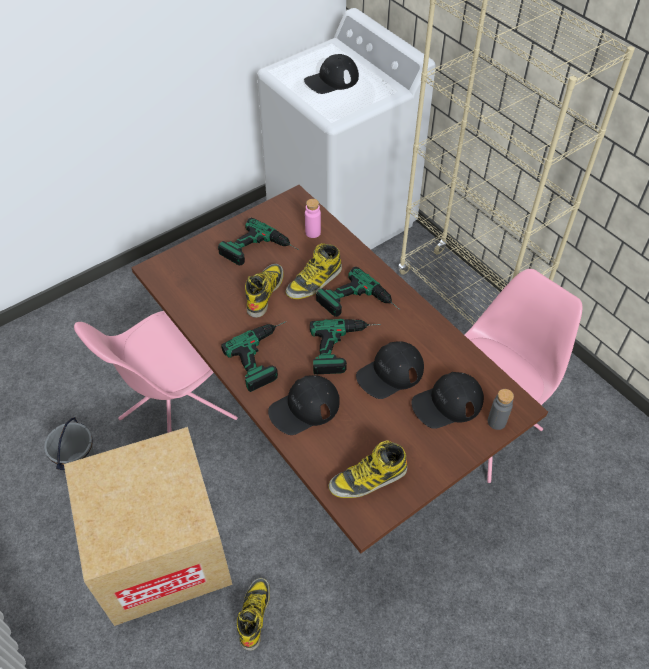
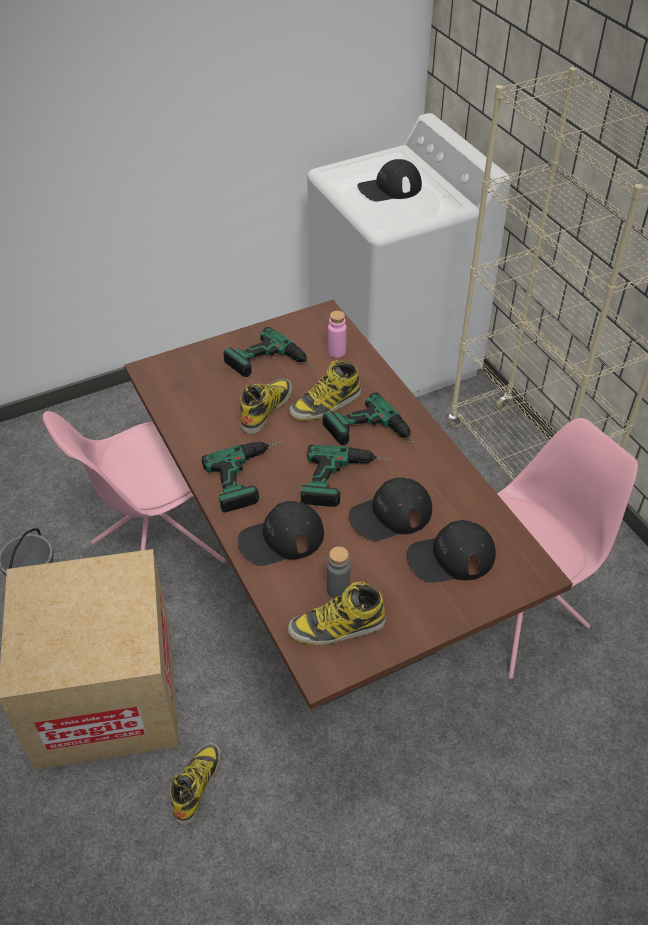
camera: 10 degrees right, 5 degrees down
(496, 421) = (506, 586): grey bottle -> grey bottle (338, 589)

